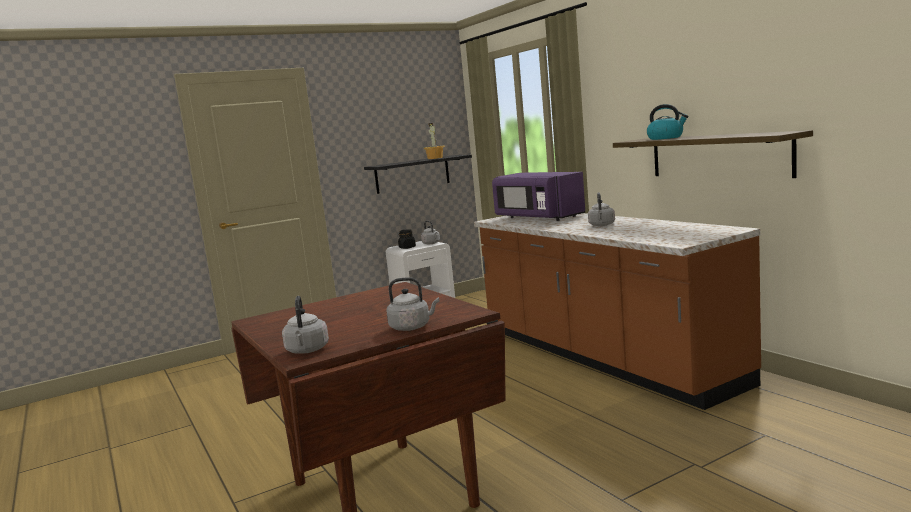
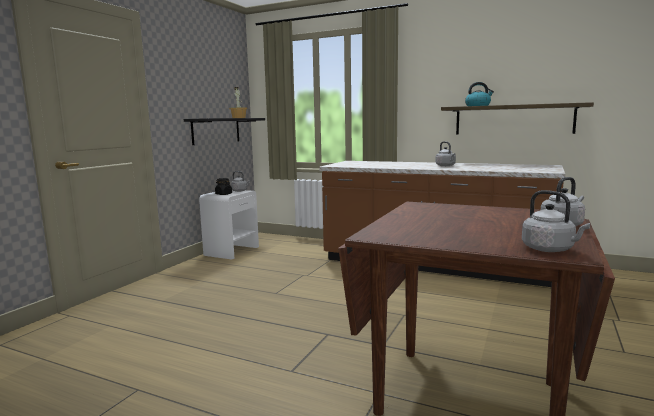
camera: 35 degrees left, 0 degrees up
(537, 218) = (371, 164): purple microwave -> none

